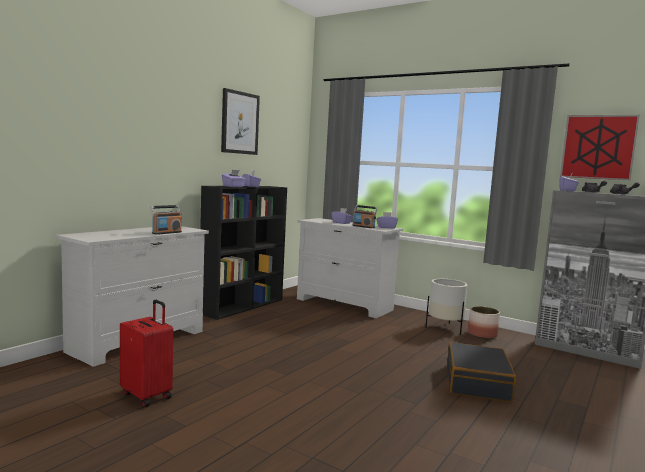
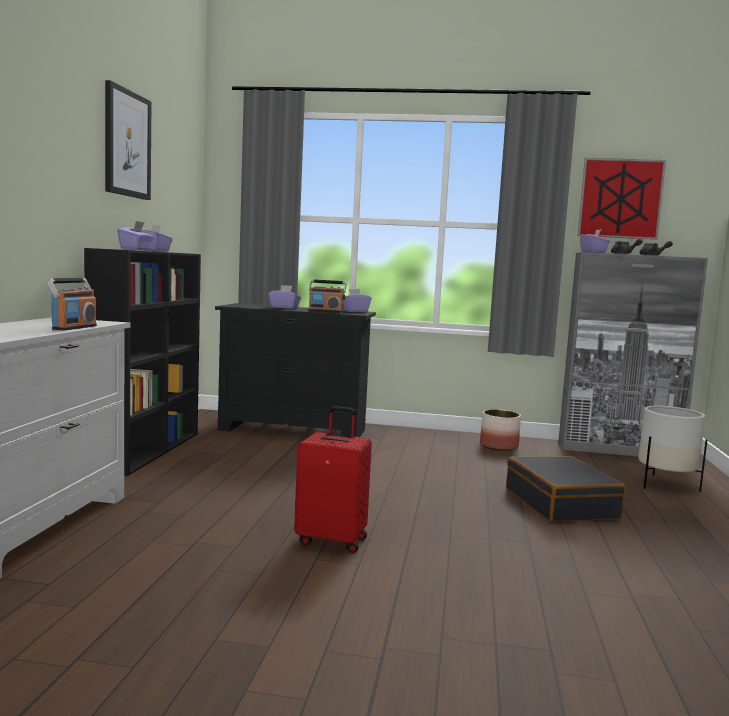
camera: 25 degrees left, 0 degrees up
(147, 395) = (147, 615): red suitcase -> red suitcase (332, 540)
(344, 304) = (293, 430): white dresser -> black dresser
(445, 328) = (451, 444): white planter -> white planter (665, 485)

